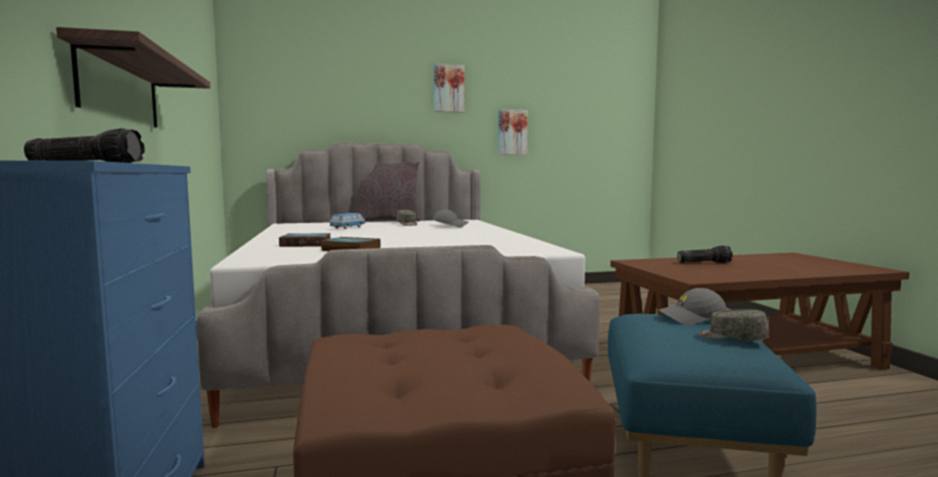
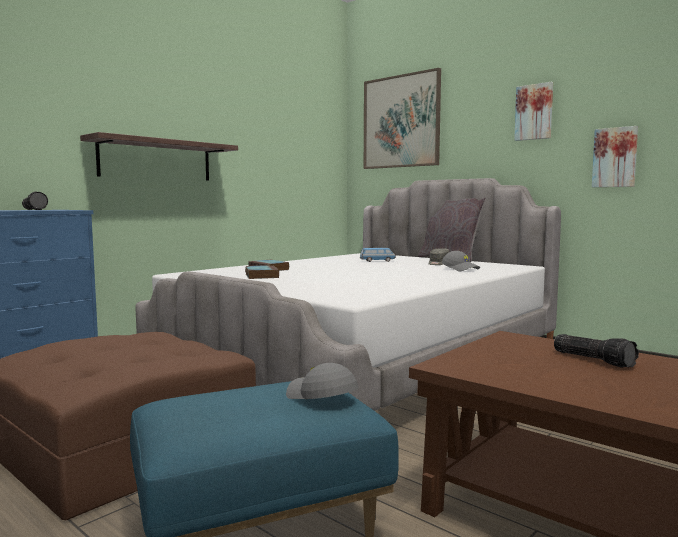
camera: 55 degrees right, 0 degrees up
(303, 77) = (401, 121): none -> picture
(731, 338) = (252, 417): grey cap -> none

